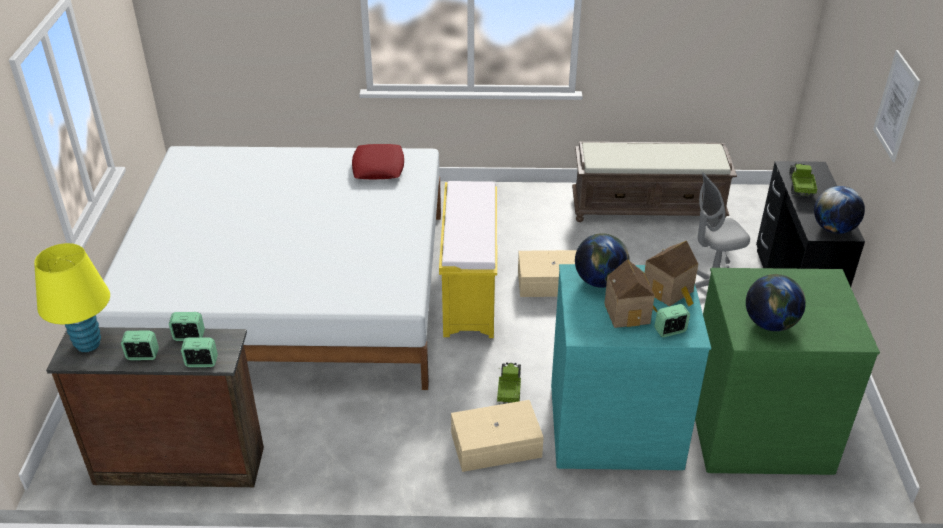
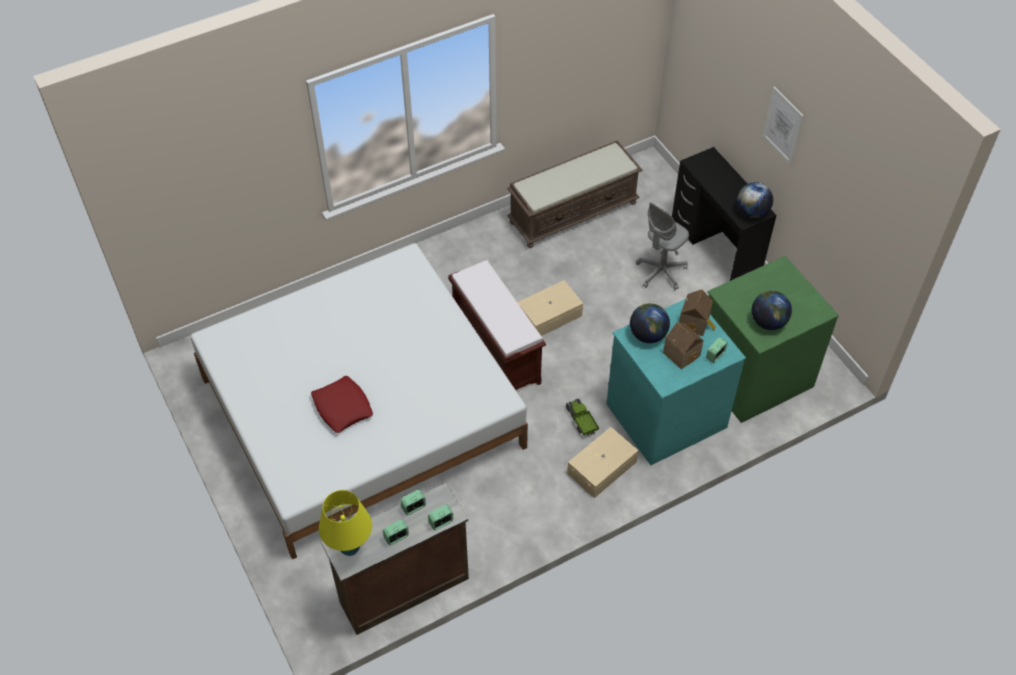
camera: 30 degrees left, 15 degrees up
(378, 167) = (385, 282): red pillow -> red pillow (342, 407)
(468, 292) = (495, 352): yellow bench -> brown bench
(799, 187) = (710, 180): toy truck -> none

